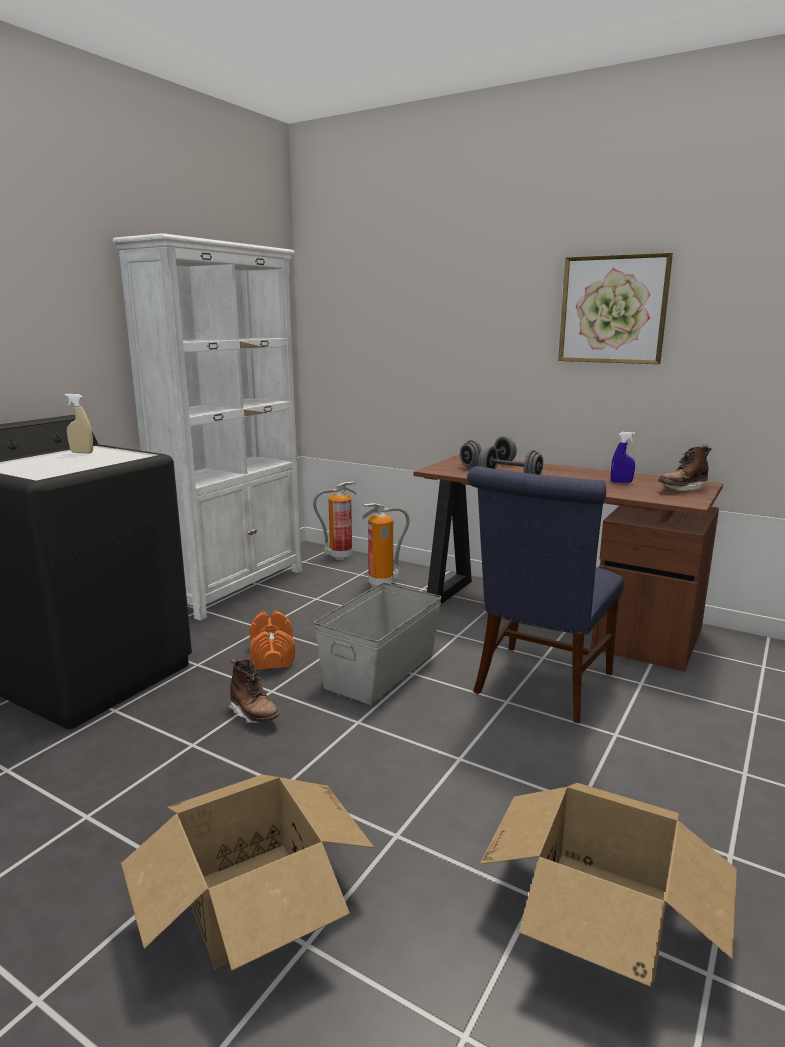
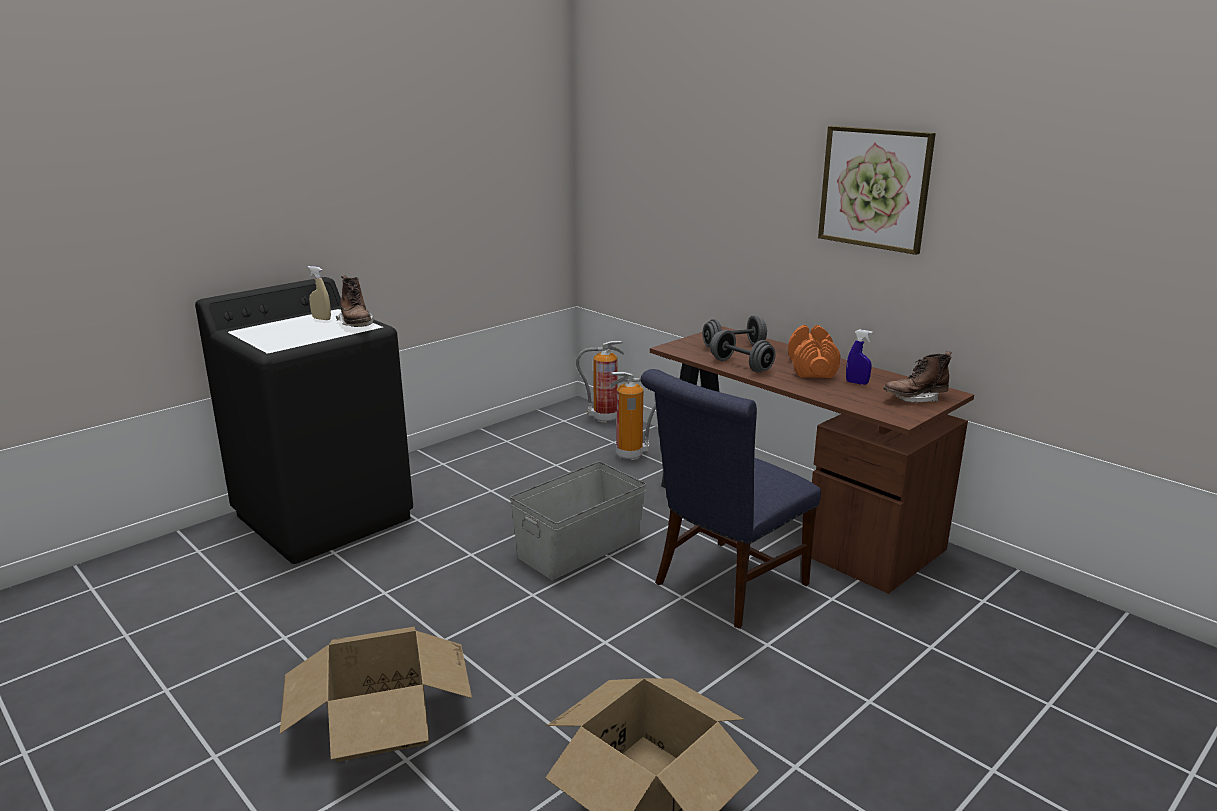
camera: 15 degrees right, 5 degrees up
(235, 587) = (484, 443): white bookcase -> none
(254, 714) = (446, 574): brown boot -> brown boot (356, 324)
(272, 655) = (487, 519): orange dumbbell -> orange dumbbell (812, 368)

